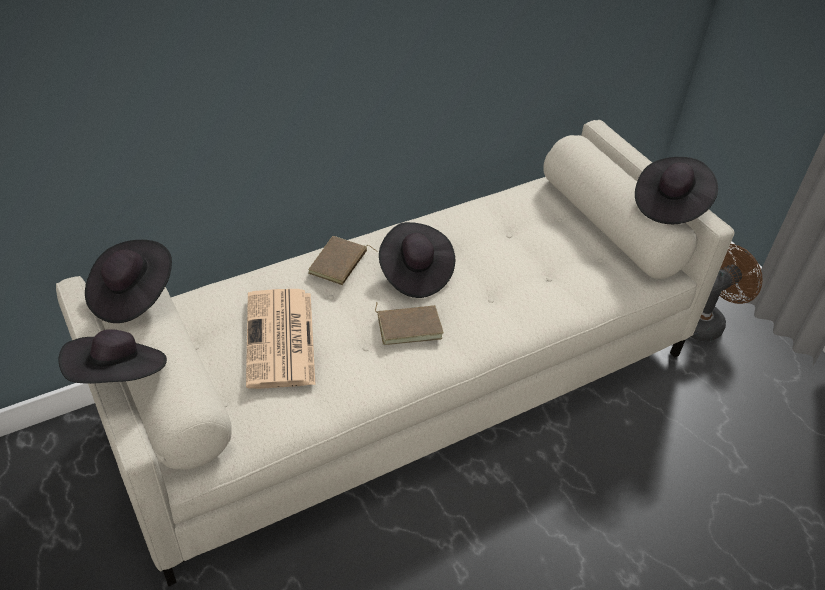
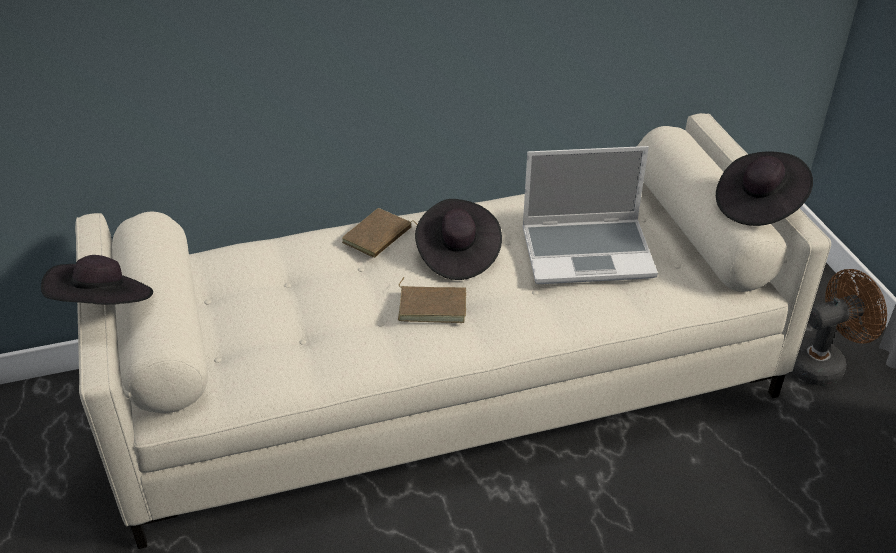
camera: 15 degrees right, 5 degrees down
(132, 296) = (142, 235): black hat -> none
(281, 340) = (292, 303): newspaper -> none
(527, 257) = (588, 252): none -> laptop

